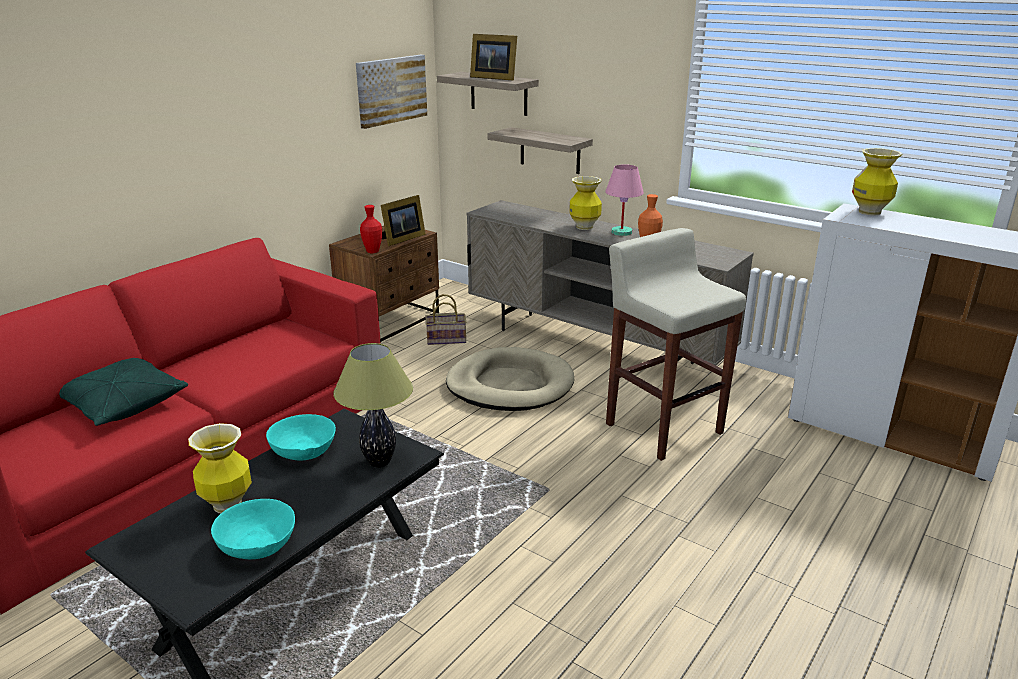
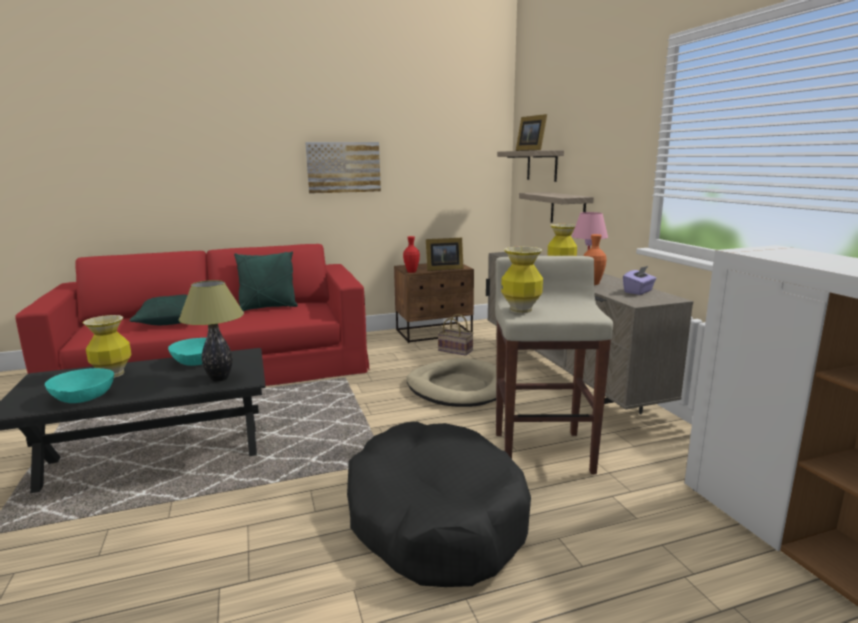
camera: 35 degrees right, 10 degrees down
(231, 347) = (268, 307): none -> green pillow
(391, 90) = (466, 163): picture -> picture (343, 167)
(657, 522) = (435, 519): none -> black dog bed
(699, 249) = (638, 291): none -> purple tissue box
(869, 212) = (791, 251): vase -> vase (521, 310)

